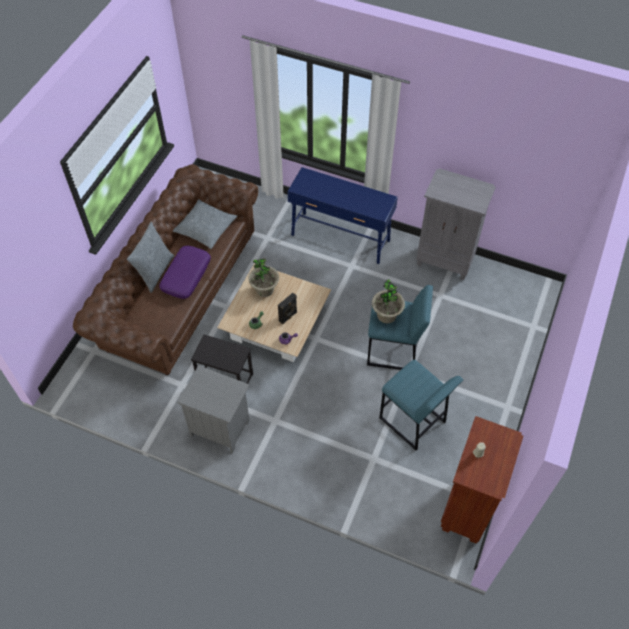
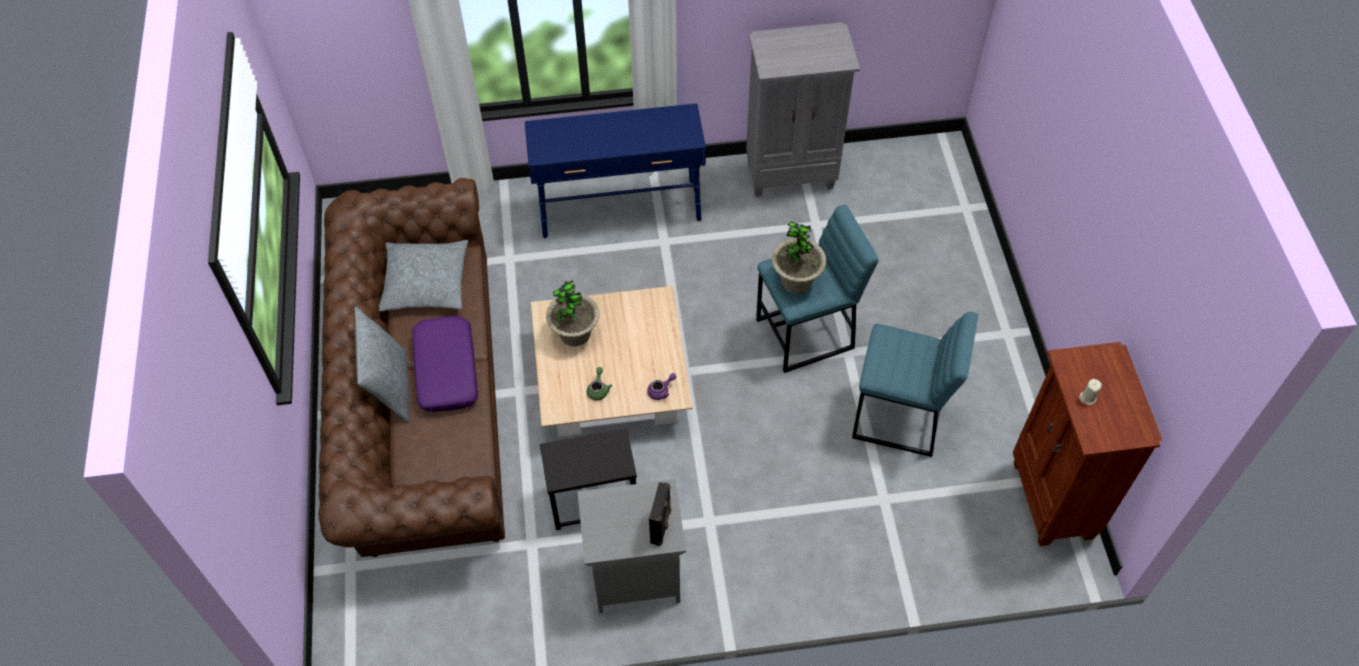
camera: 30 degrees left, 0 degrees up
(288, 317) = (639, 356): black speaker -> black speaker (661, 526)

